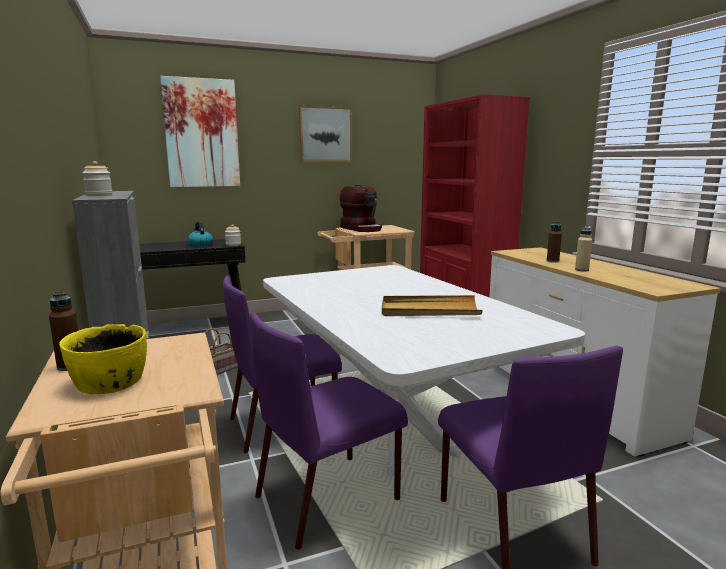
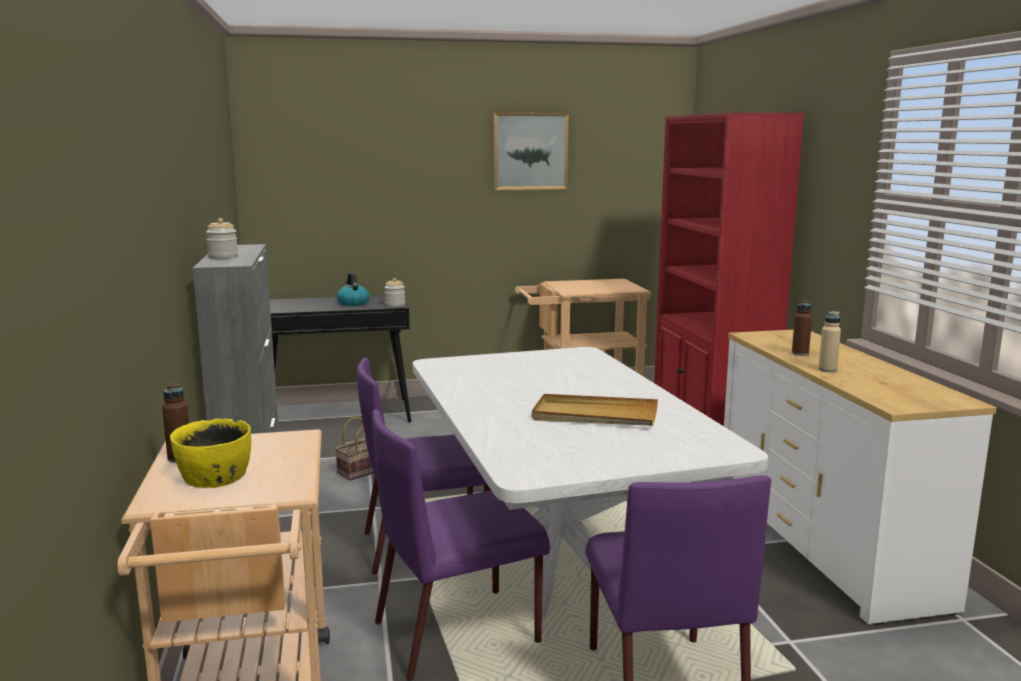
camera: 10 degrees right, 0 degrees up
(201, 133) = (361, 154): picture -> none
(362, 229) = (576, 285): coffee machine -> none

